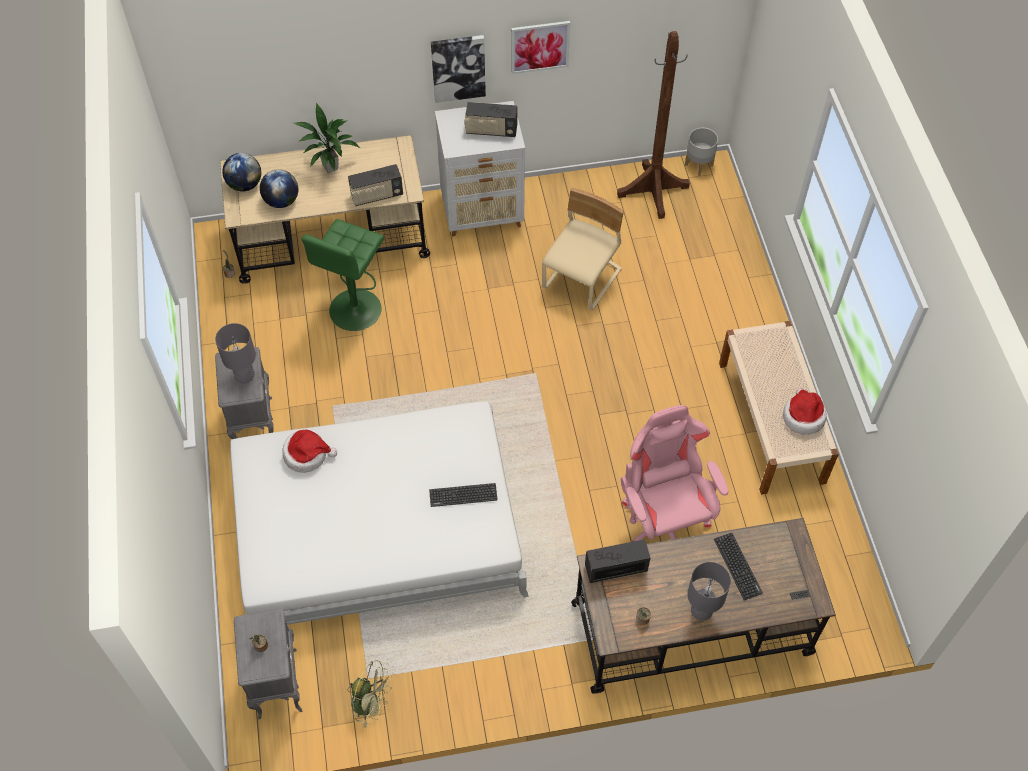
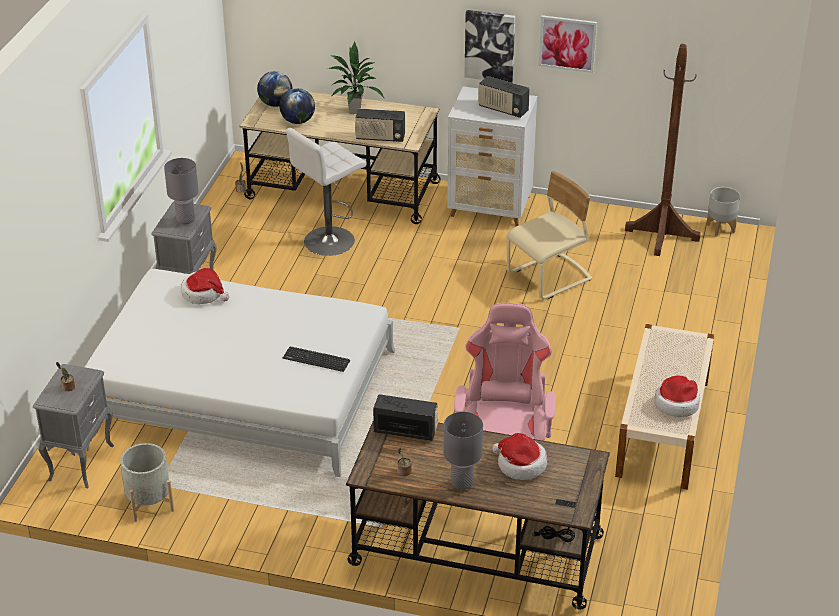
camera: 25 degrees right, 20 degrees down
(354, 310) = (328, 241): green stool -> white stool
(371, 703) = (149, 503): green fan -> grey planter
(737, 566) = (520, 465): keyboard -> hat

